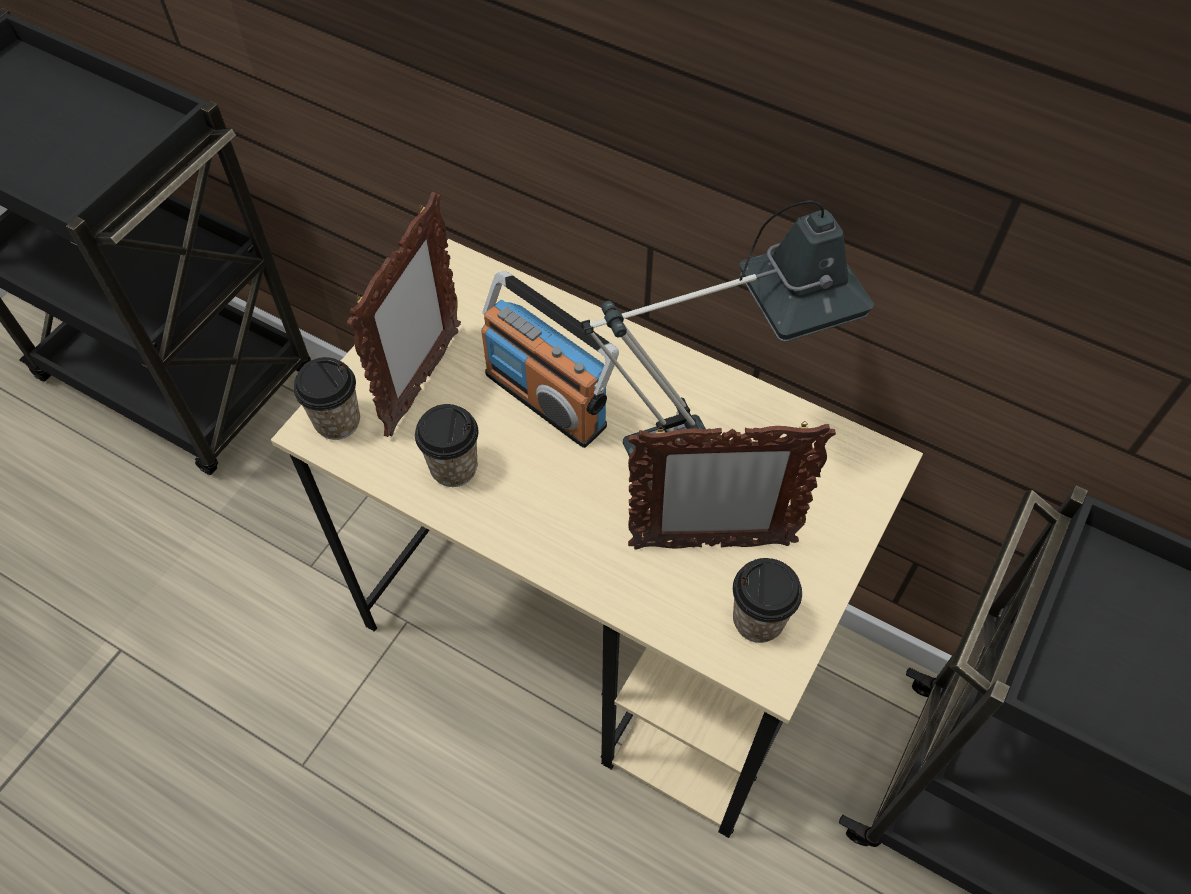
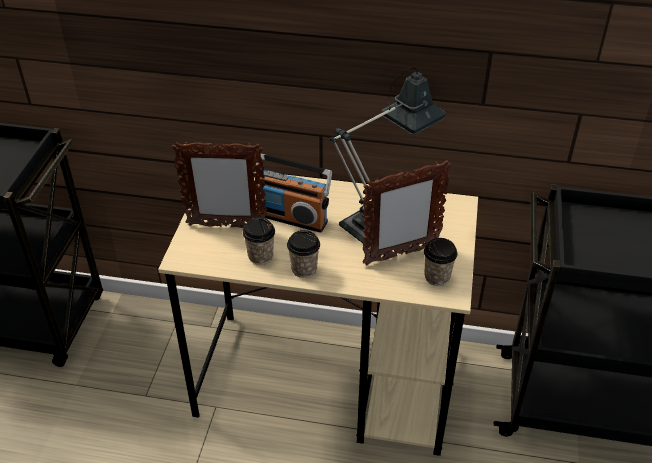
camera: 20 degrees left, 15 degrees down
(337, 421) = (190, 252): cup -> cup (304, 269)
(423, 382) = (226, 226): picture frame -> picture frame turned 90 degrees clockwise

